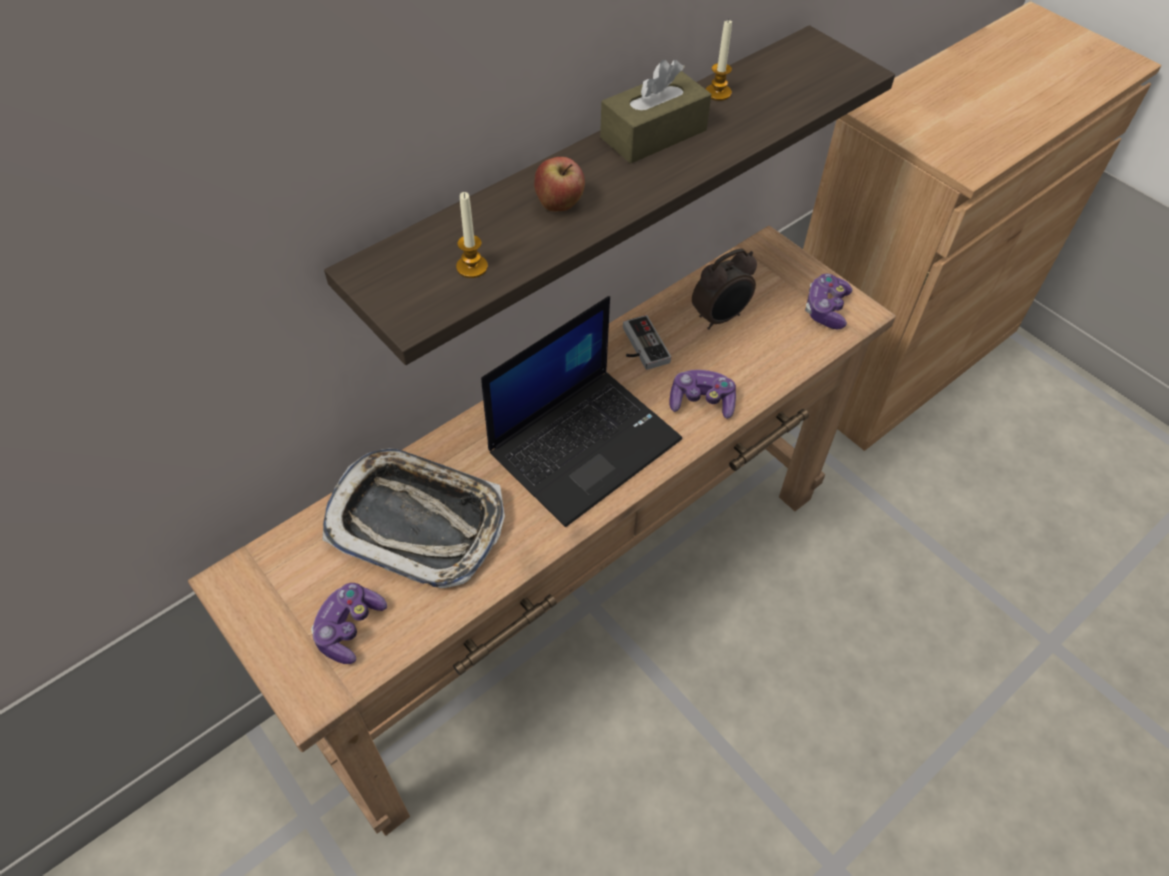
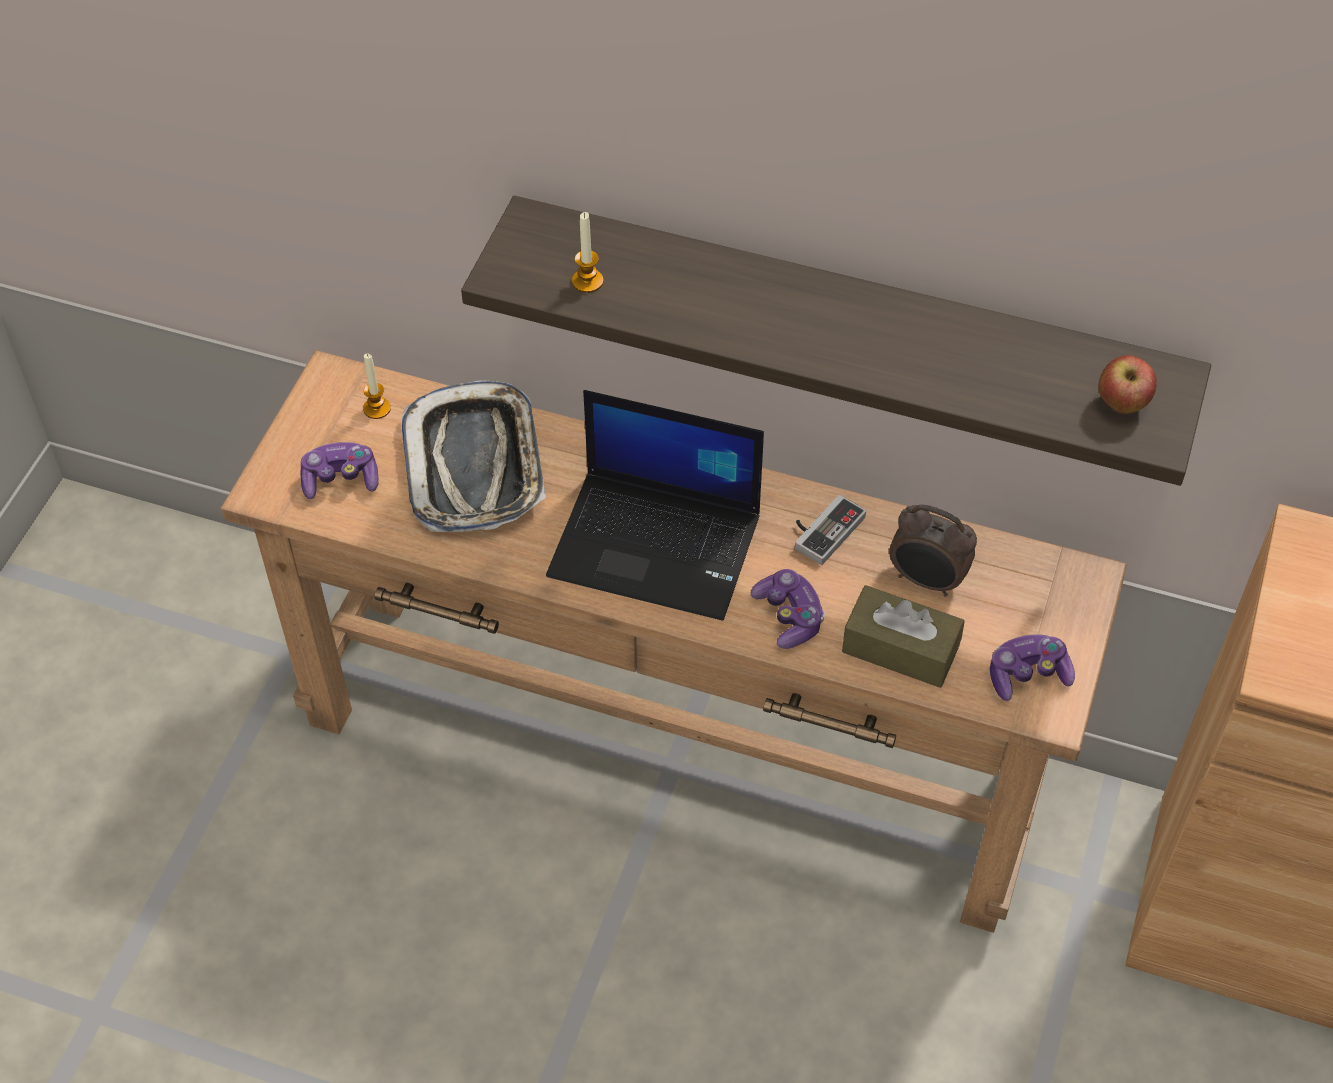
camera: 60 degrees right, 0 degrees up
(559, 205) = (715, 299): apple -> apple (1121, 405)
(653, 134) = (881, 317): brown tissue box -> brown tissue box (900, 649)
(718, 93) = (999, 338): candle -> candle (377, 408)

